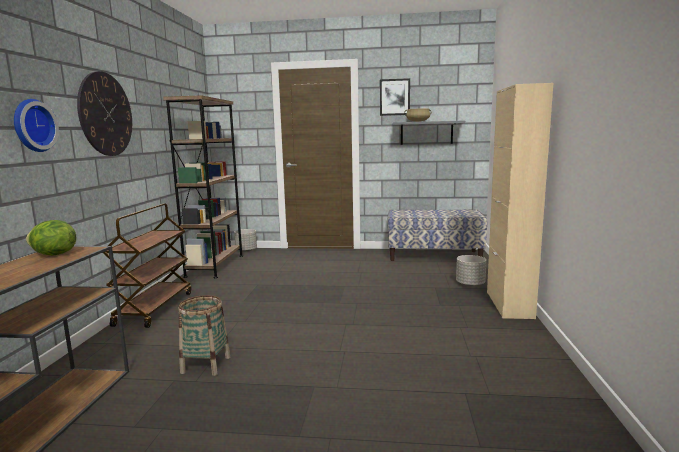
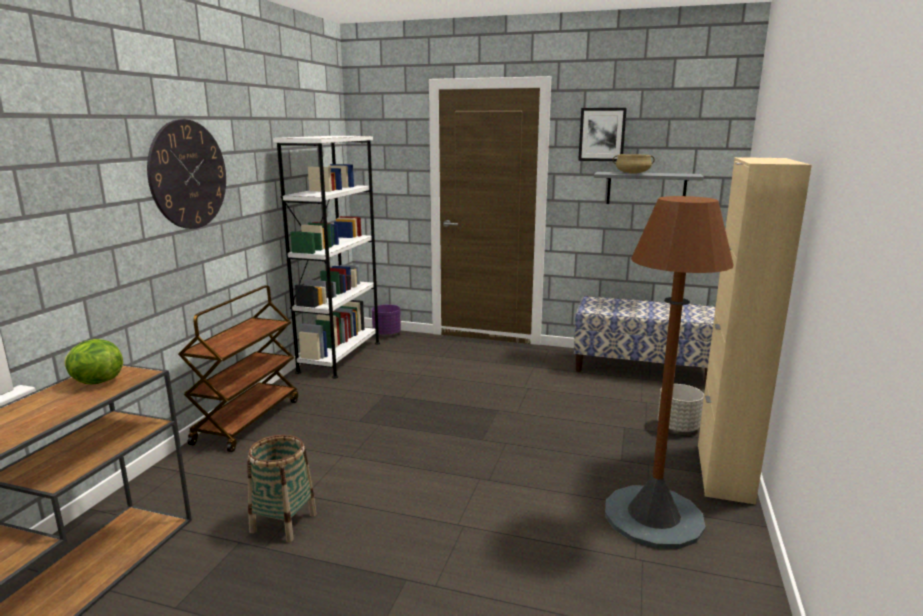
camera: 10 degrees right, 5 degrees up
(32, 125) = (84, 206): wall clock -> none
(215, 266) = (340, 357): brown bookcase -> white bookcase
(246, 250) = (387, 334): grey planter -> purple planter
(473, 332) = (653, 517): none -> brown floor lamp

